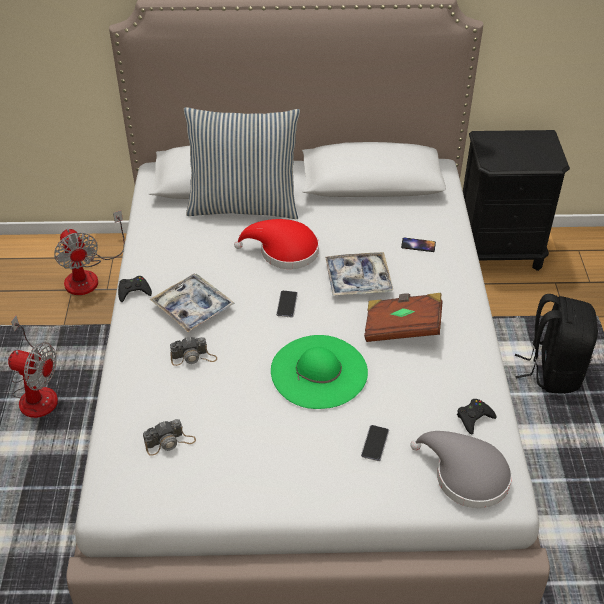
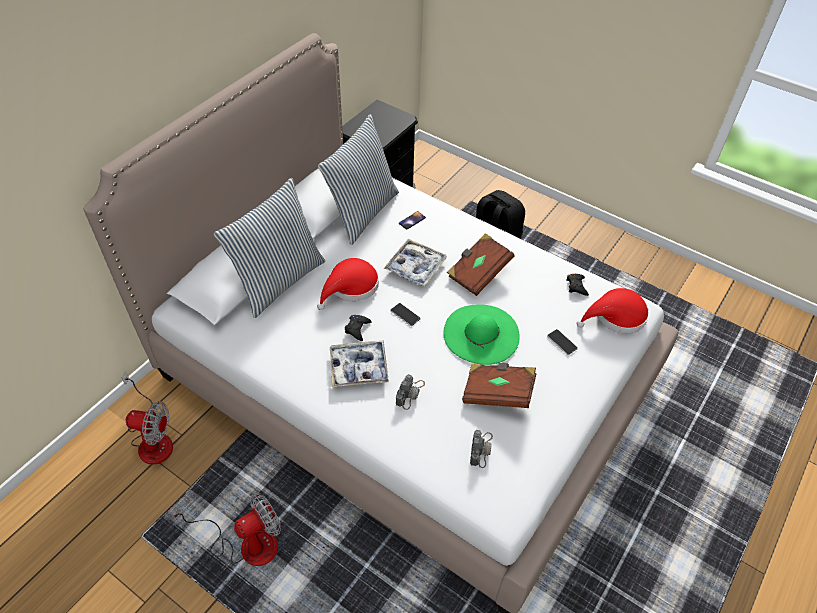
camera: 55 degrees left, 5 degrees up
(134, 291) = (306, 394): black game controller -> black game controller (357, 329)
(251, 421) = (497, 393): none -> brown book
(387, 208) = (362, 212): none -> pillow
(466, 475) = (616, 316): grey hat -> red hat

